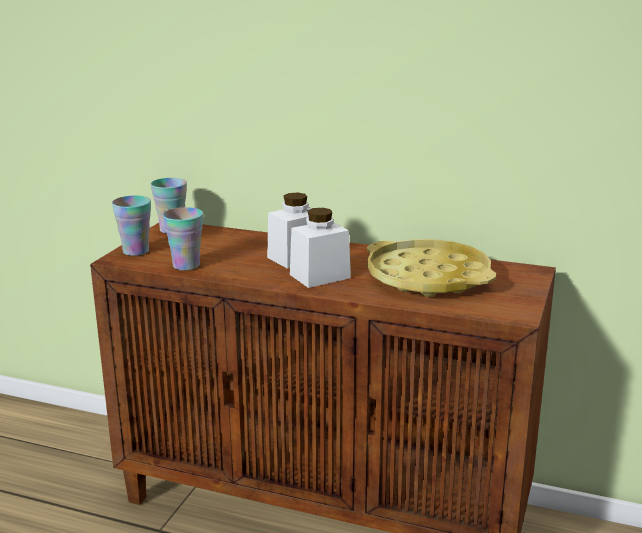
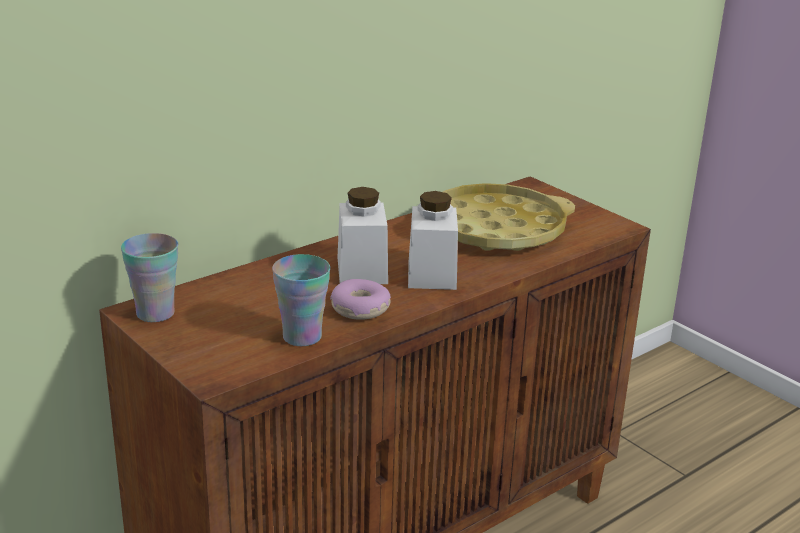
camera: 60 degrees left, 5 degrees up
(136, 251) = (202, 357): cup -> none
(241, 270) = (360, 309): none -> donut

